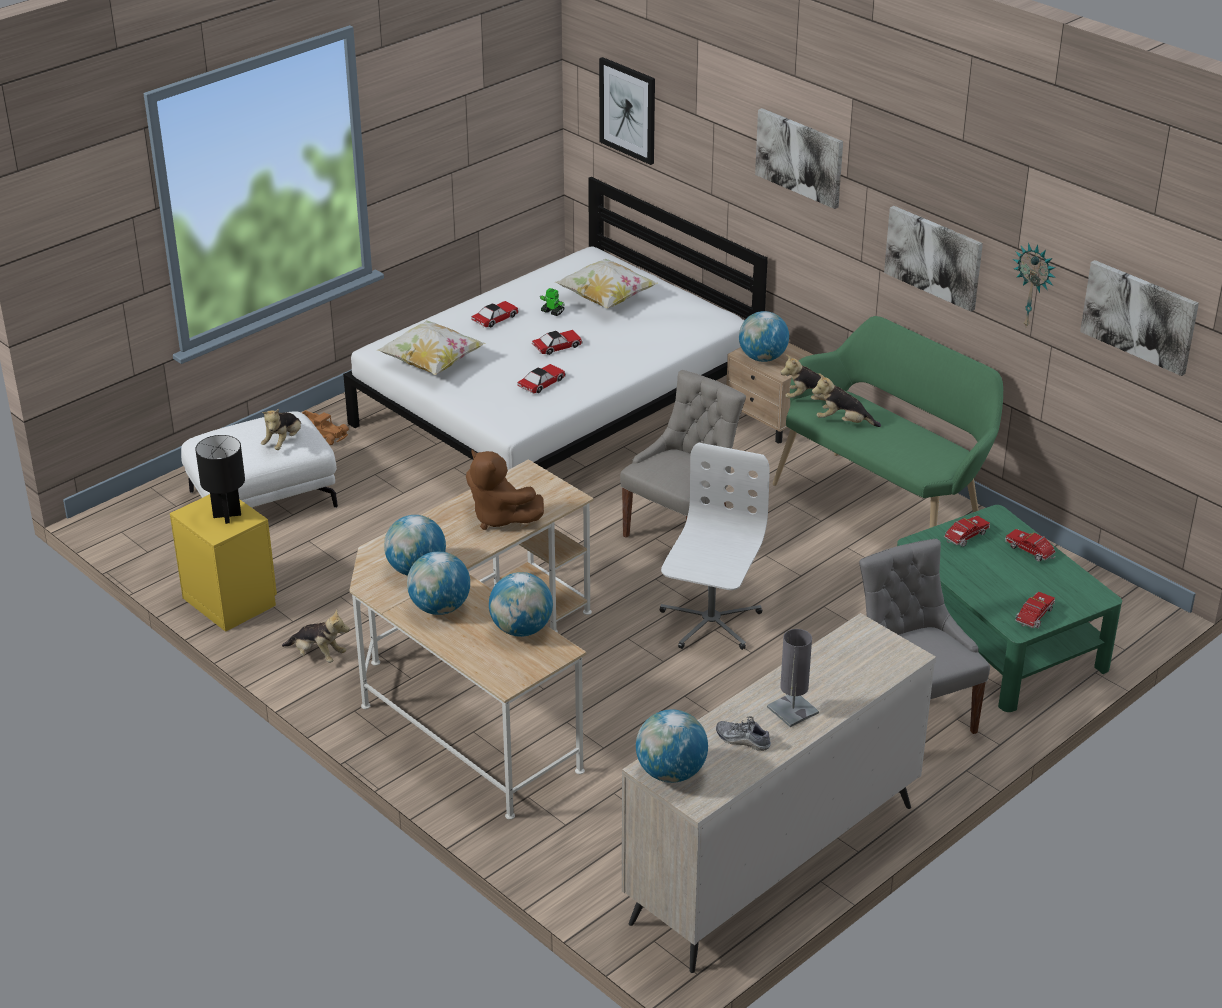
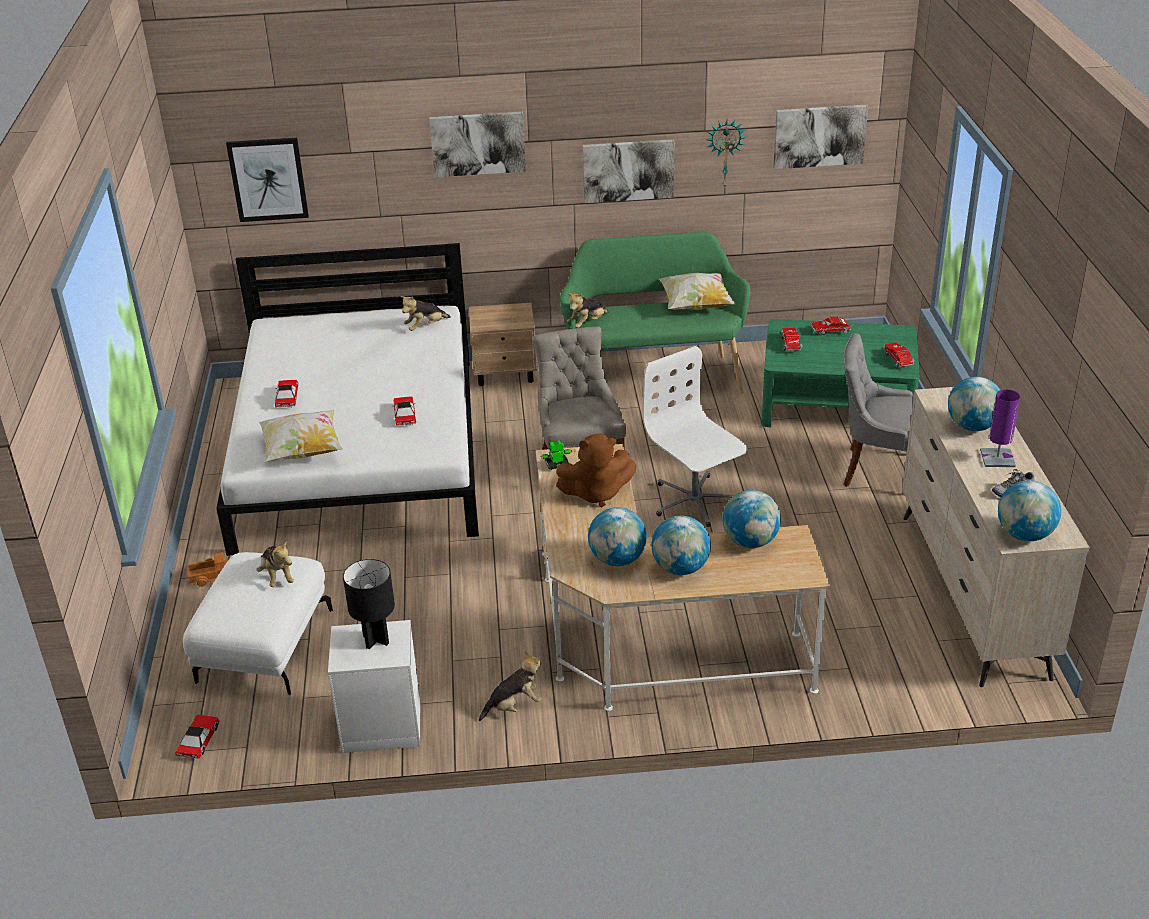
camera: 50 degrees left, 0 degrees up
(230, 600) = (379, 725): yellow nightstand -> white nightstand
(552, 311) = (317, 370): toy robot -> toy robot (556, 465)
(557, 346) = (368, 388): toy car -> toy car (199, 741)
(606, 299) = (337, 343): pillow -> pillow (696, 306)
(762, 358) = (496, 322): globe -> globe (972, 426)
(792, 710) = (997, 458): grey table lamp -> purple table lamp
(843, 422) = (628, 323): plush toy -> plush toy (425, 327)

